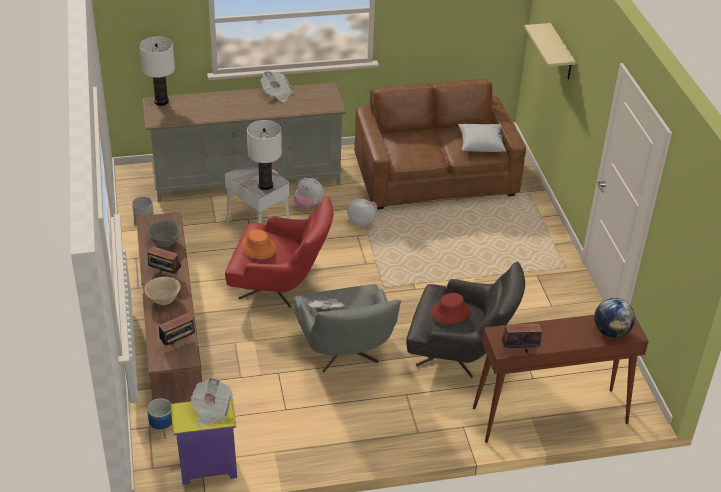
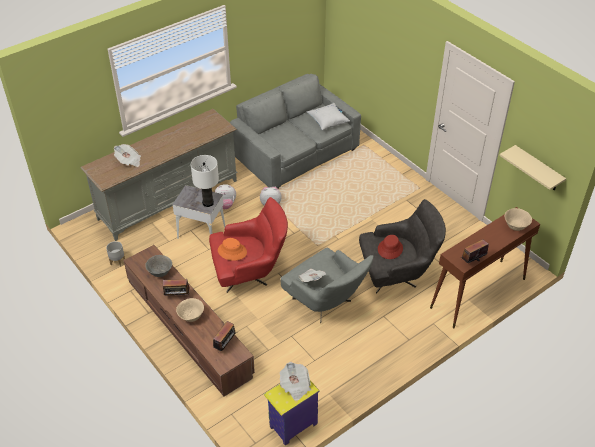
camera: 25 degrees left, 5 degrees up
(161, 101) = (97, 165): white table lamp -> none
(161, 430) = (242, 412): planter -> none
(277, 94) = (178, 131): newspaper -> newspaper (129, 161)
(435, 176) = (295, 152): brown sofa -> grey sofa
(561, 53) = (371, 41): beige shelf -> beige shelf (538, 169)
(611, 332) = (515, 226): globe -> beige bowl

